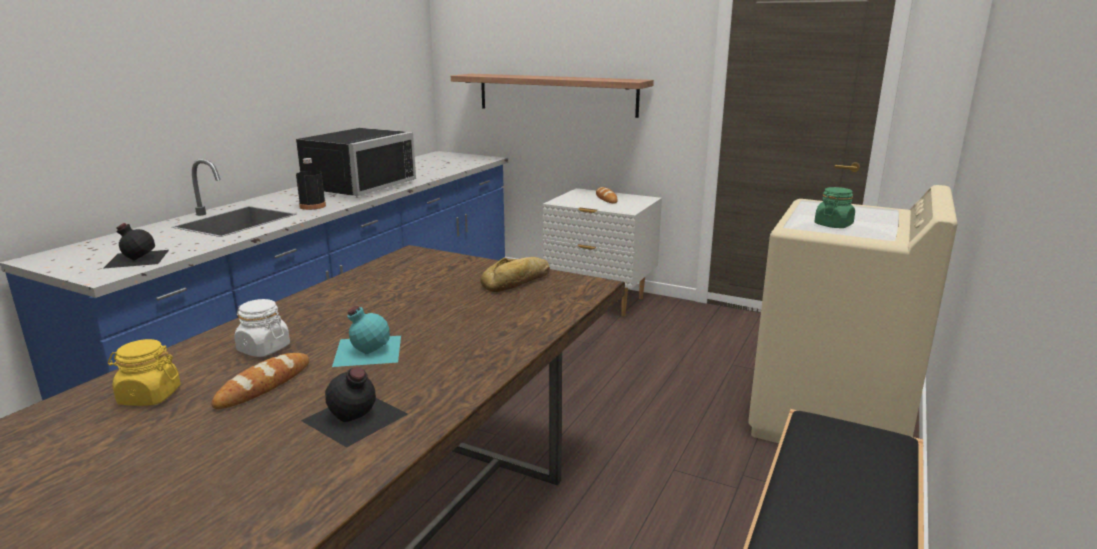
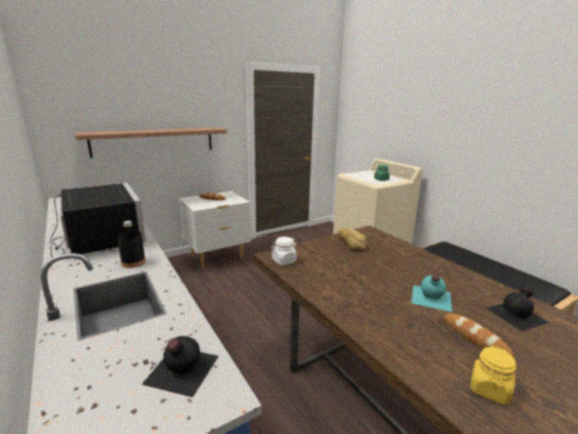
camera: 60 degrees left, 0 degrees up
(263, 349) = (417, 331): white jar -> white jar (284, 261)

